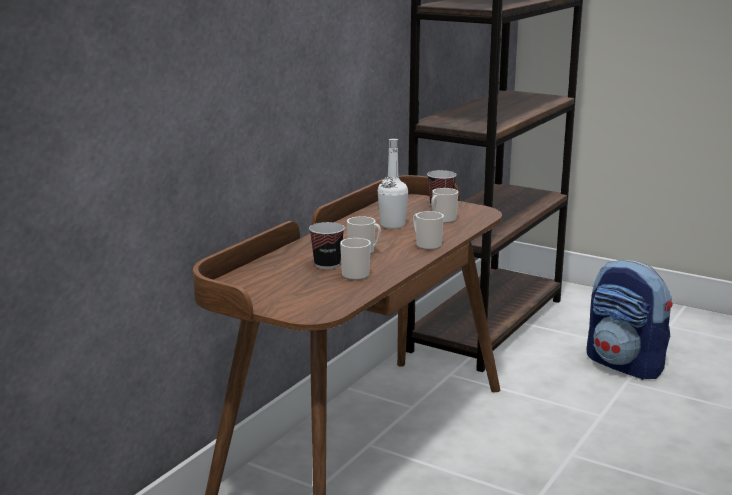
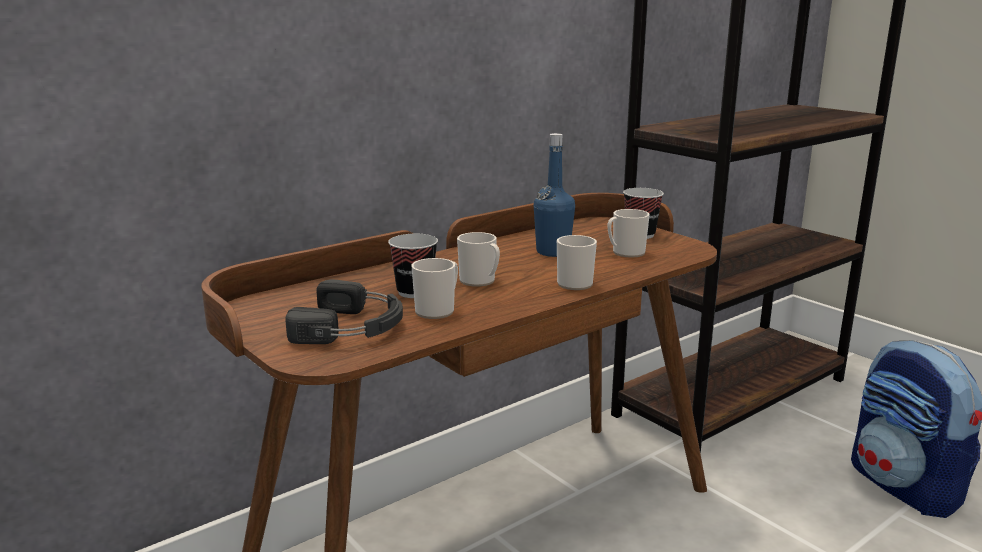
camera: 20 degrees right, 0 degrees up
(312, 292) = (353, 327): none -> black headphones
(392, 225) = (553, 252): white bottle -> blue bottle

